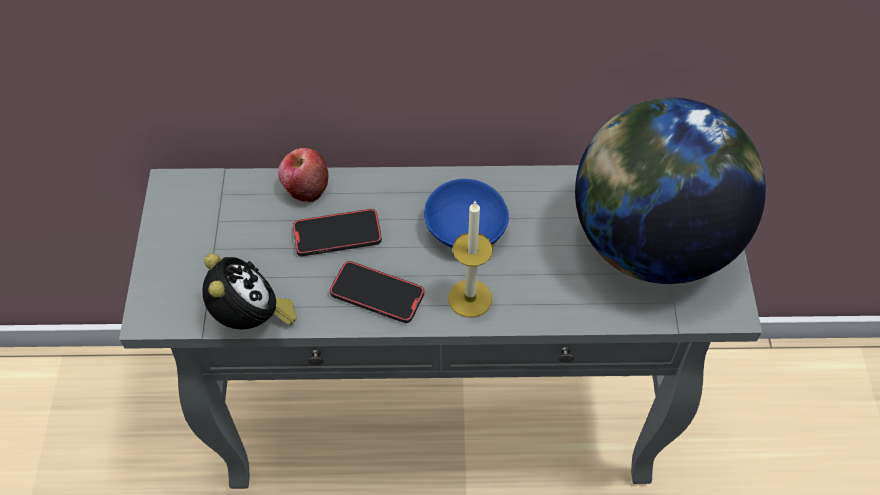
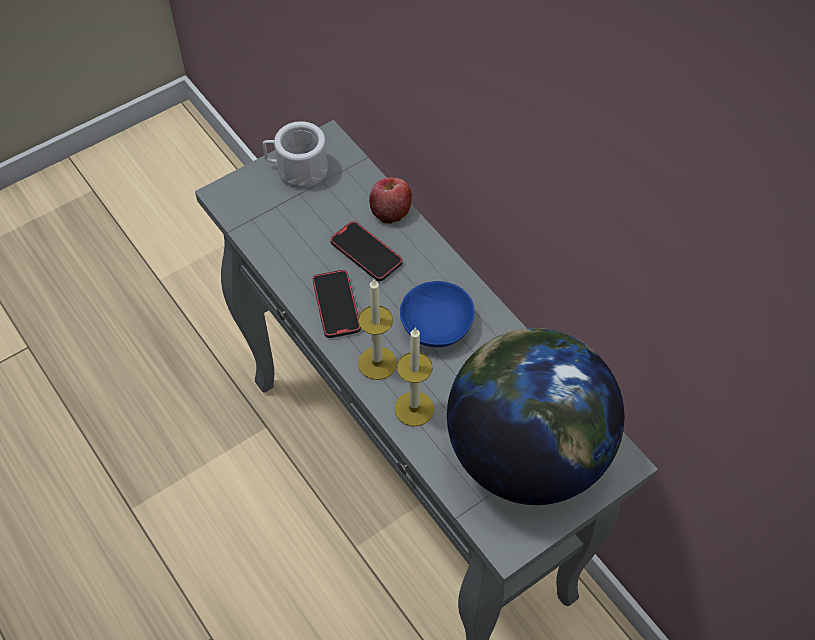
camera: 55 degrees right, 0 degrees up
(182, 233) = (296, 170): none -> white mug
(251, 318) = (262, 248): alarm clock -> none
(542, 298) = (414, 408): none -> candle

